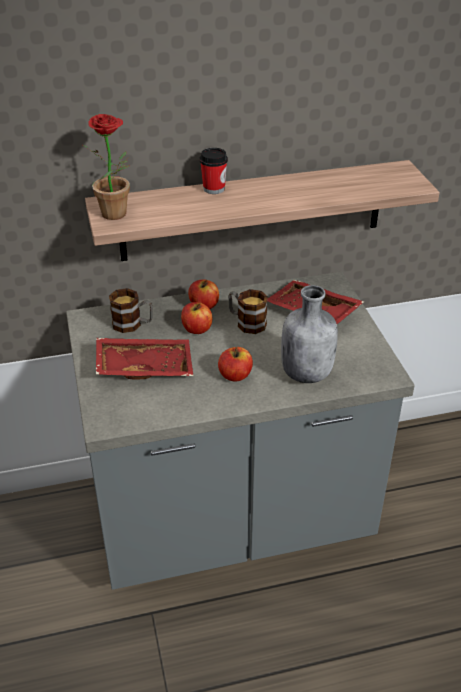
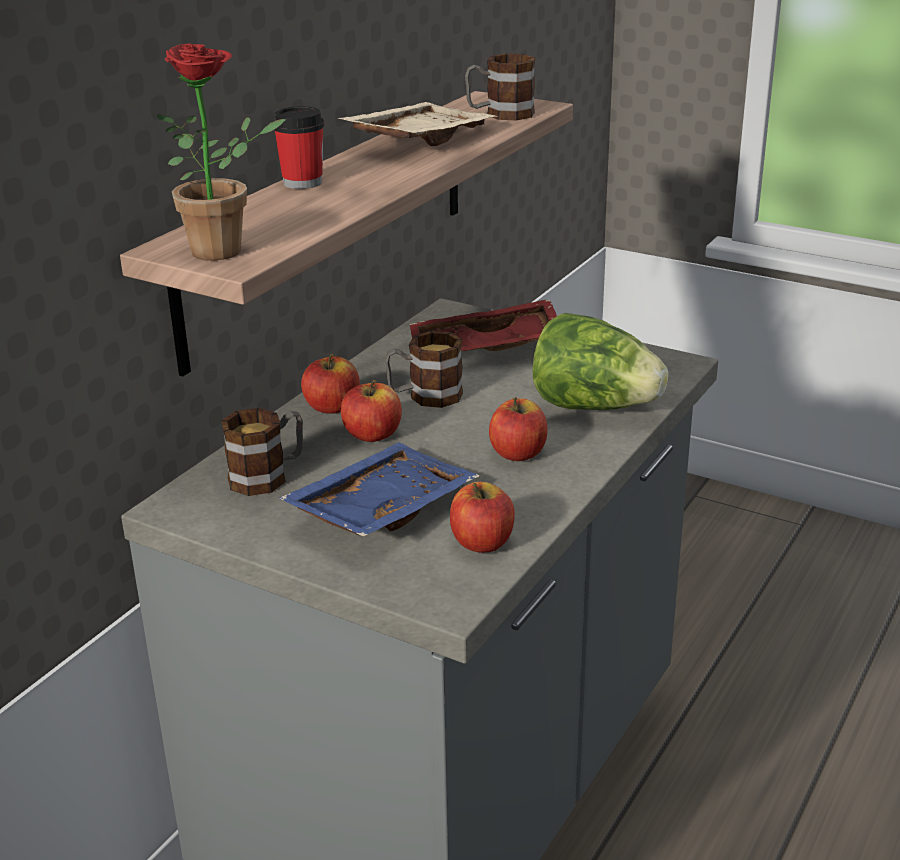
camera: 45 degrees left, 10 degrees down
(145, 366) = (380, 509): red tray -> blue tray
(154, 407) = (482, 542): none -> apple
(307, 373) = (594, 406): grey bottle -> lettuce
(311, 184) = (418, 140): none -> beige tray
(384, 183) = (500, 114): none -> mug

